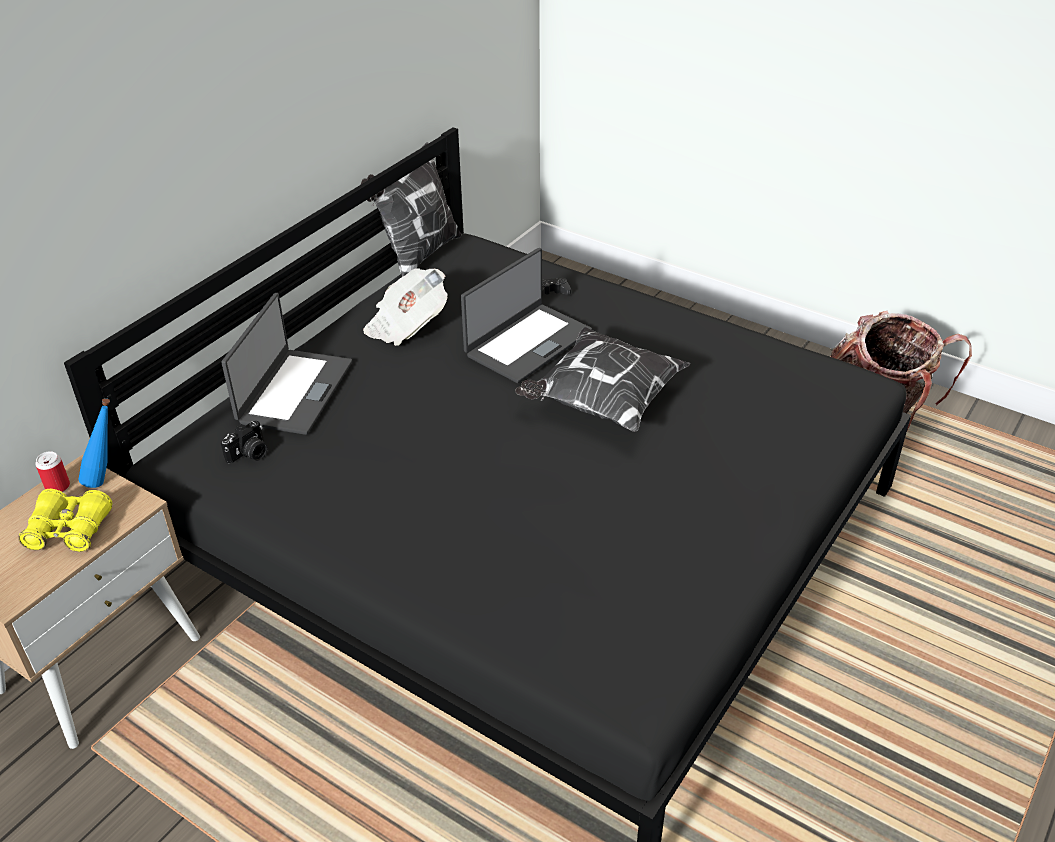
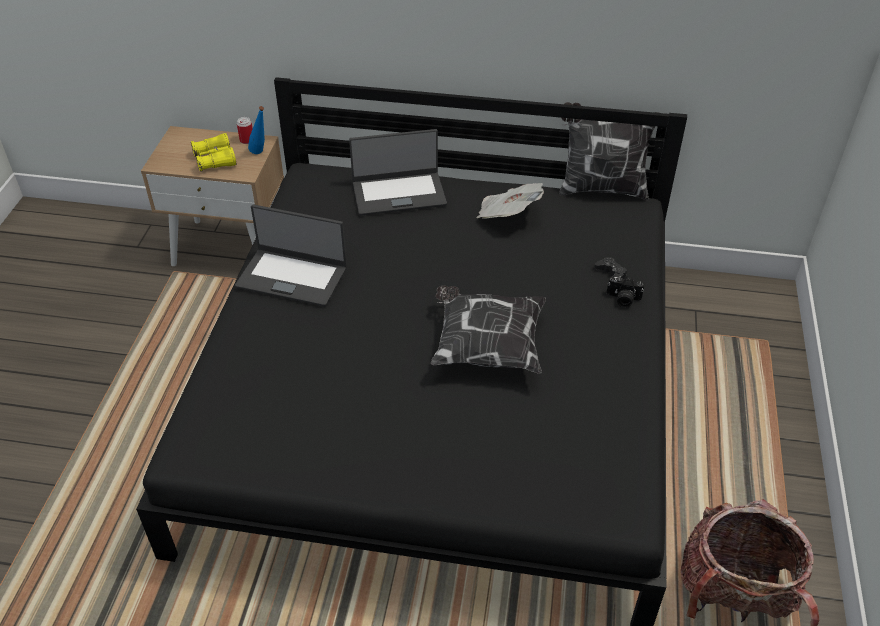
camera: 65 degrees right, 5 degrees up
(249, 454) = (328, 200): camera -> camera (623, 299)
(527, 343) = (529, 281): laptop -> laptop (292, 276)

